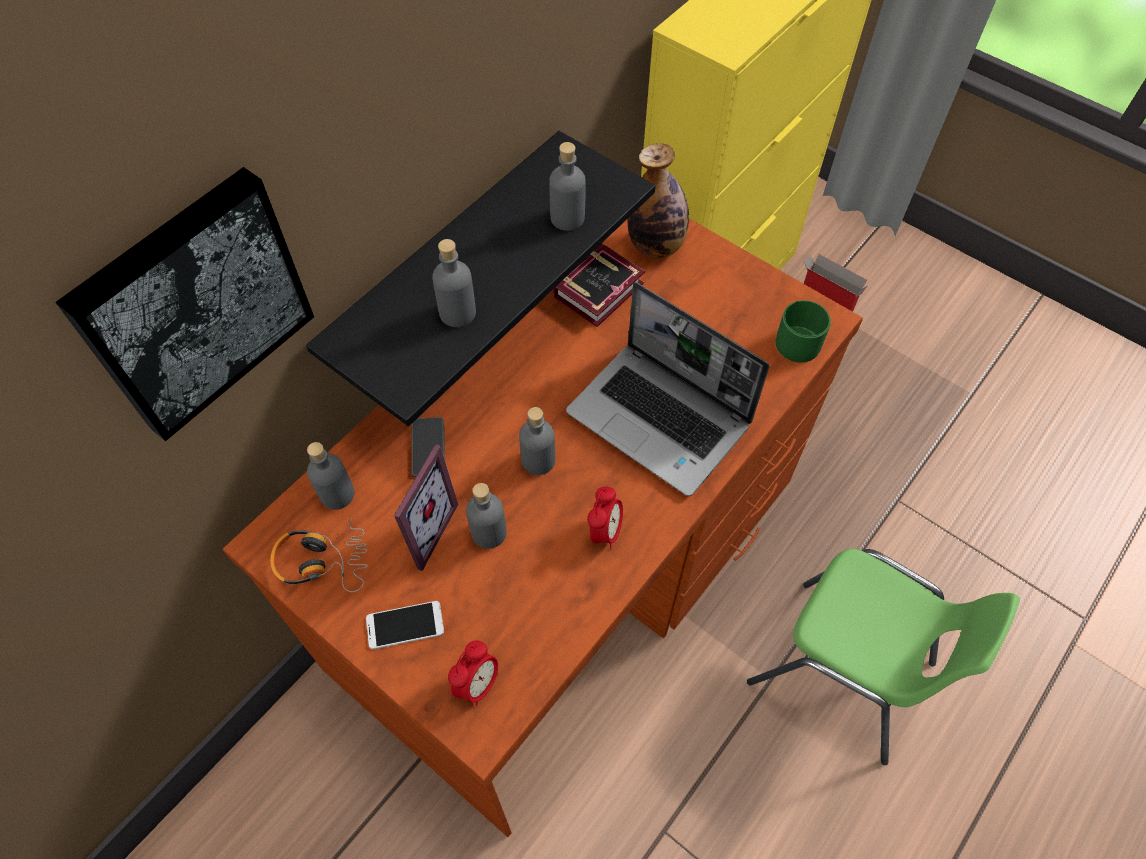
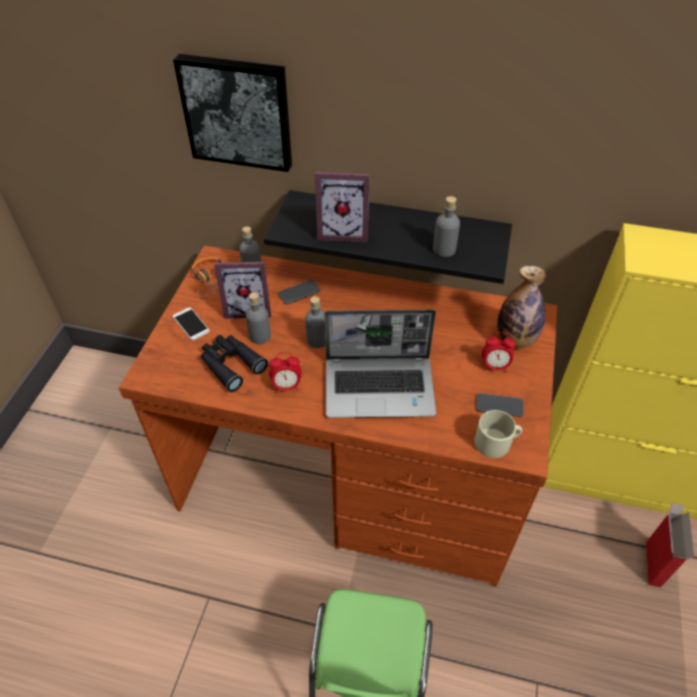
camera: 65 degrees right, 10 degrees down
(457, 312) = (343, 231): grey bottle -> picture frame
(477, 683) = (170, 364): alarm clock -> alarm clock (495, 366)
(525, 592) = (231, 365): none -> black binoculars
(602, 289) = (459, 325): book -> none
(661, 419) = (380, 387): laptop -> laptop turned 105 degrees counterclockwise
(748, 311) = (499, 405): none -> phone
(799, 339) = (497, 442): green mug -> beige mug

